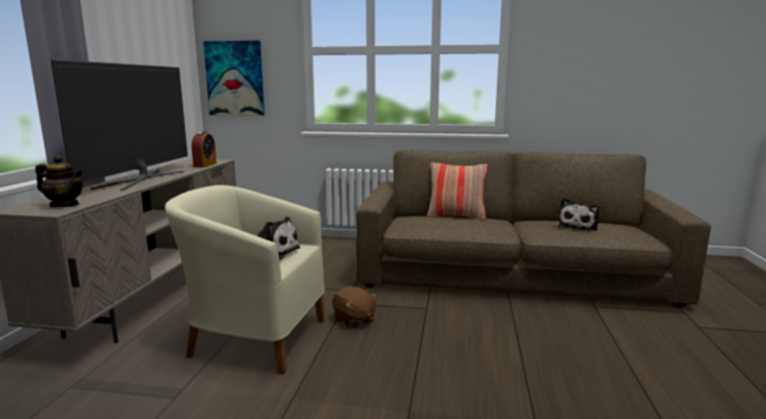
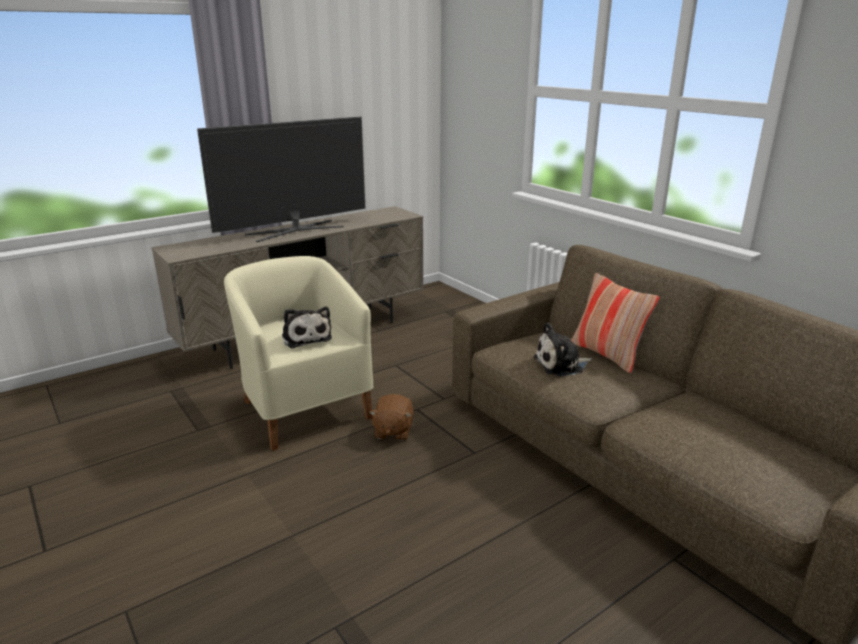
camera: 45 degrees right, 10 degrees up
(65, 205) = (194, 251): teapot -> none
(205, 165) = (380, 220): alarm clock -> none
(235, 78) = (466, 117): picture -> none
(578, 226) = (719, 437): plush toy -> plush toy (561, 365)

